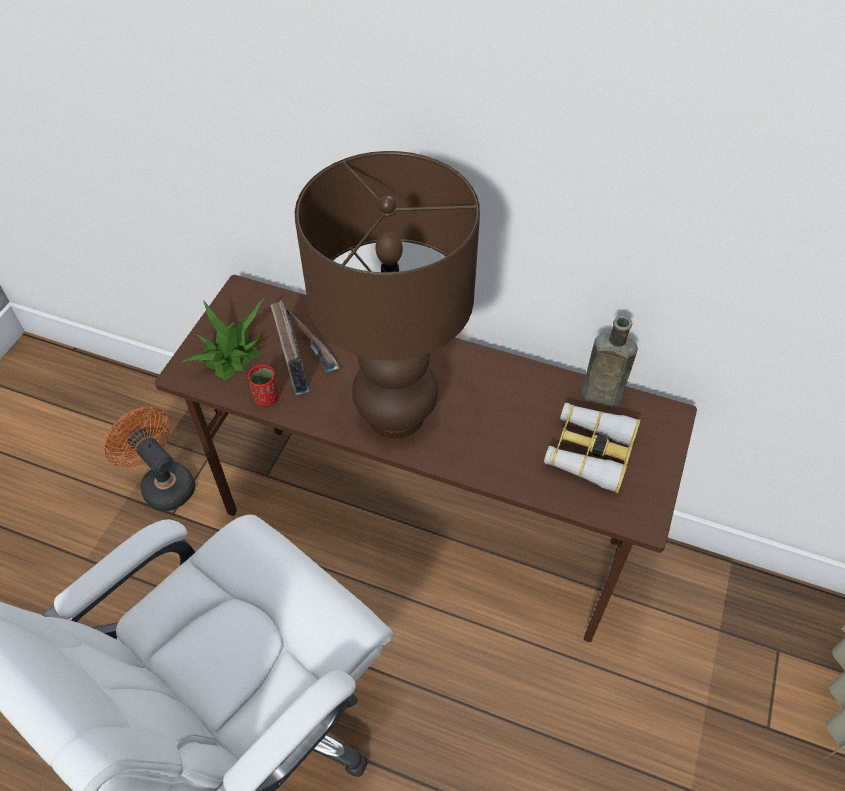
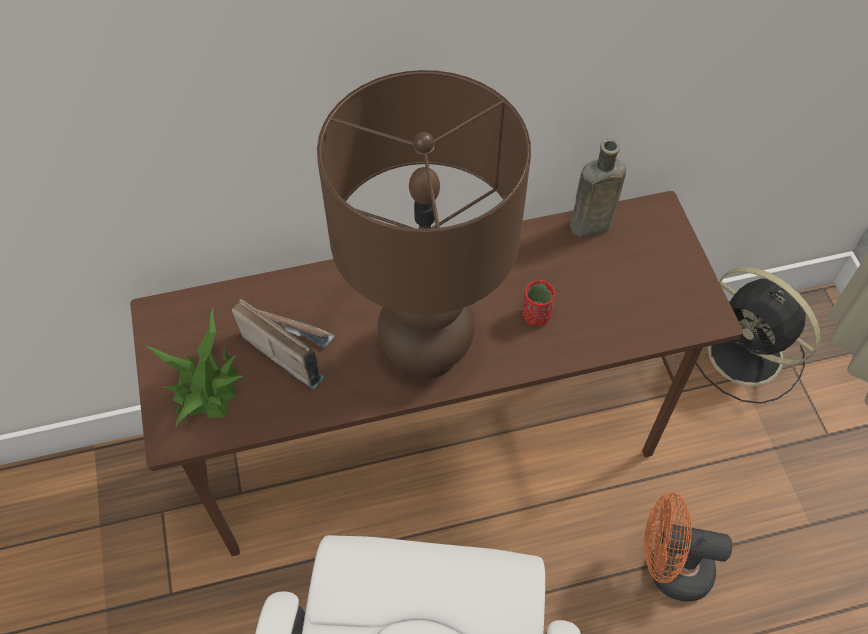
camera: 35 degrees left, 5 degrees up
(163, 483) = (134, 570): orange fan -> orange fan (669, 568)
(266, 397) = (284, 409): red cup -> red cup (536, 315)
(589, 452) = (621, 283): binoculars -> none
(741, 617) = (748, 355): none -> black fan

